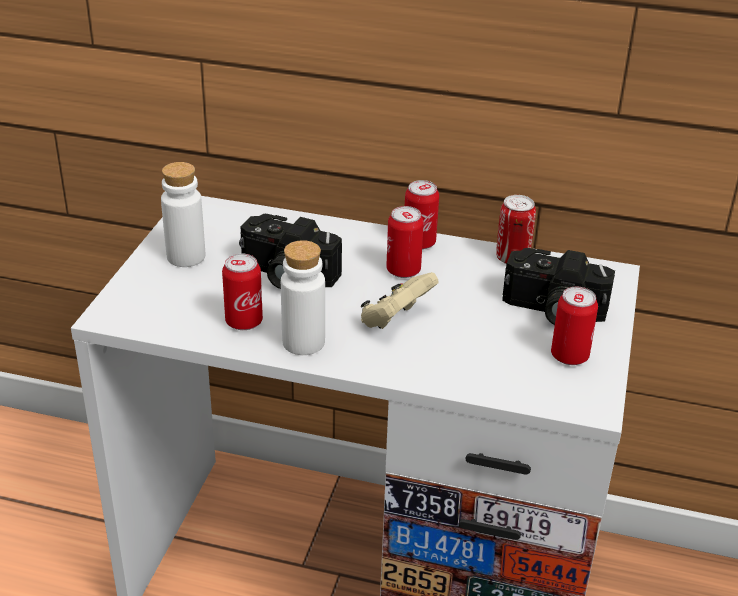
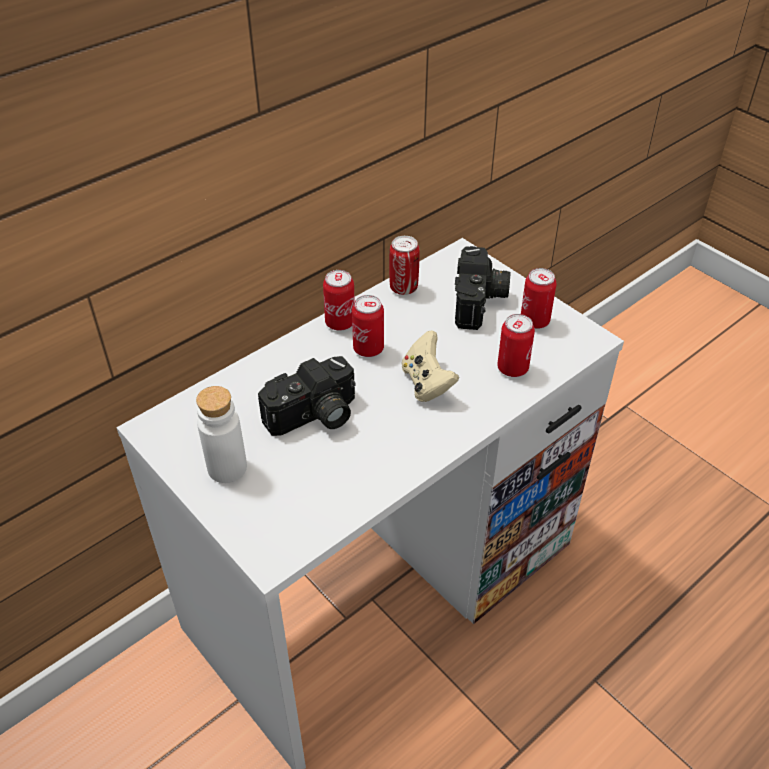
camera: 55 degrees left, 10 degrees up
(244, 322) = (357, 470): can -> can (512, 368)
(303, 342) = (413, 447): white bottle -> none
(552, 311) = (480, 302): camera -> camera turned 45 degrees counterclockwise

